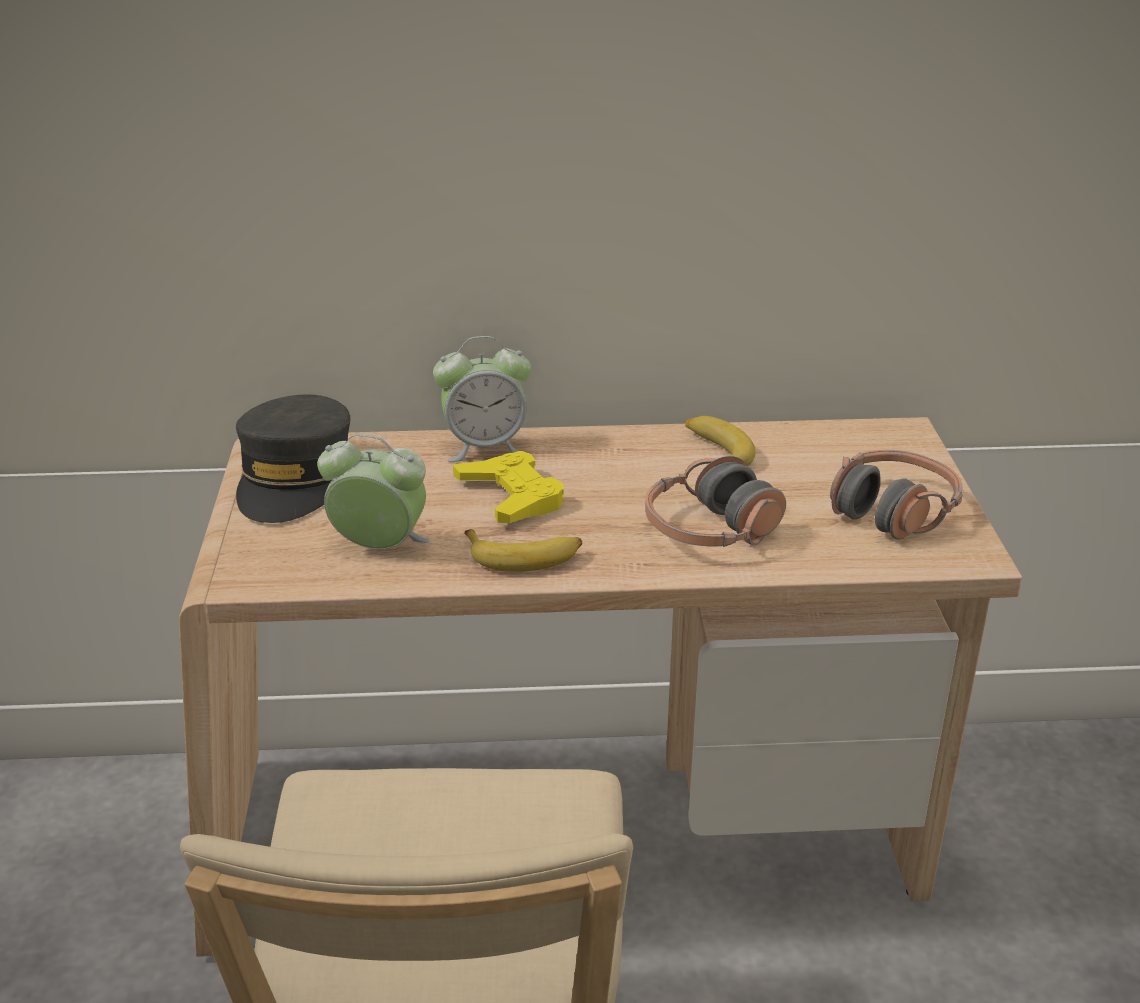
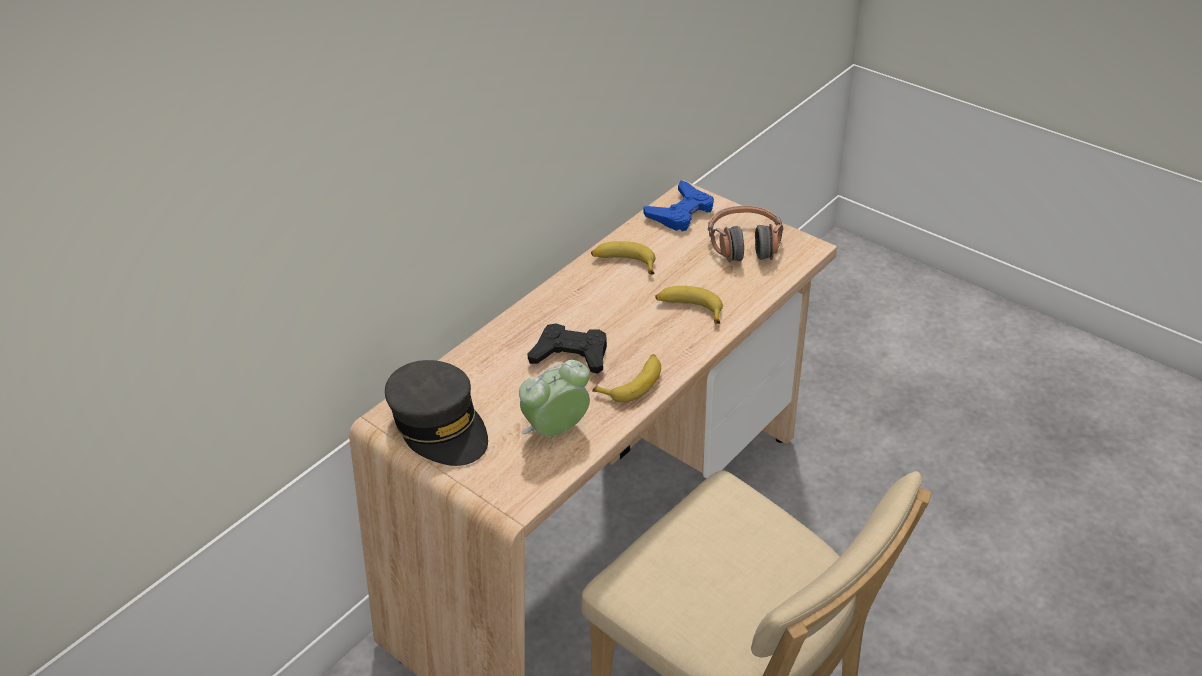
camera: 45 degrees left, 10 degrees up
(485, 447) = (507, 335): alarm clock -> none
(511, 496) = (571, 355): yellow game controller -> black game controller
(710, 530) = (689, 309): headphones -> banana
(867, 443) = (681, 212): none -> blue game controller

